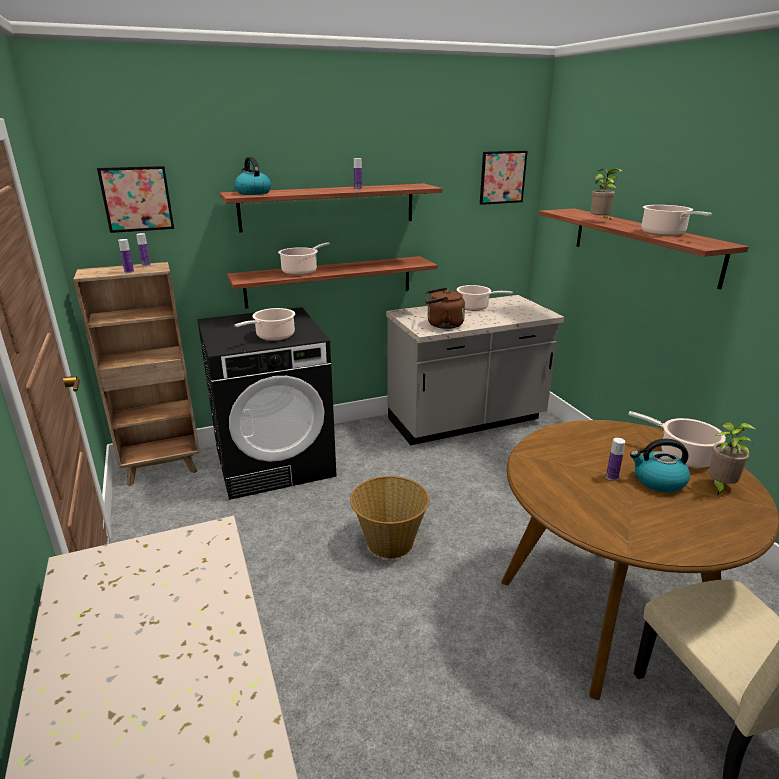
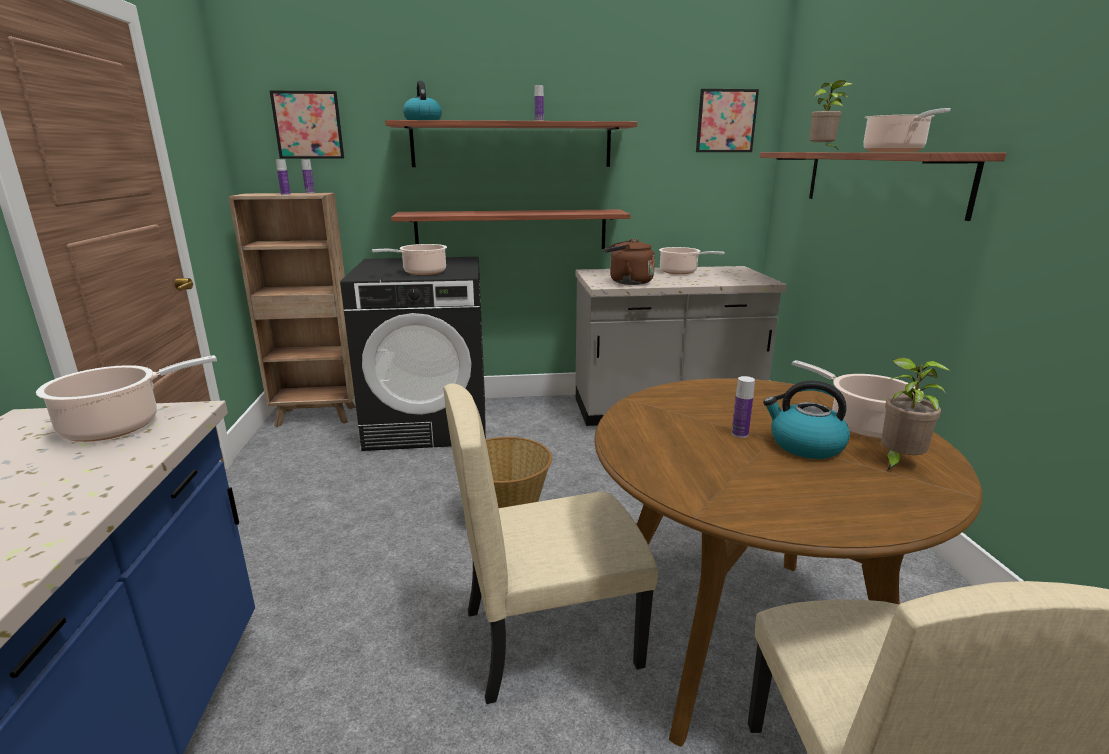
camera: 15 degrees right, 5 degrees down
(301, 271) = (473, 212): cooking pot -> cooking pot (119, 425)
(475, 639) = (550, 636): none -> beige chair

